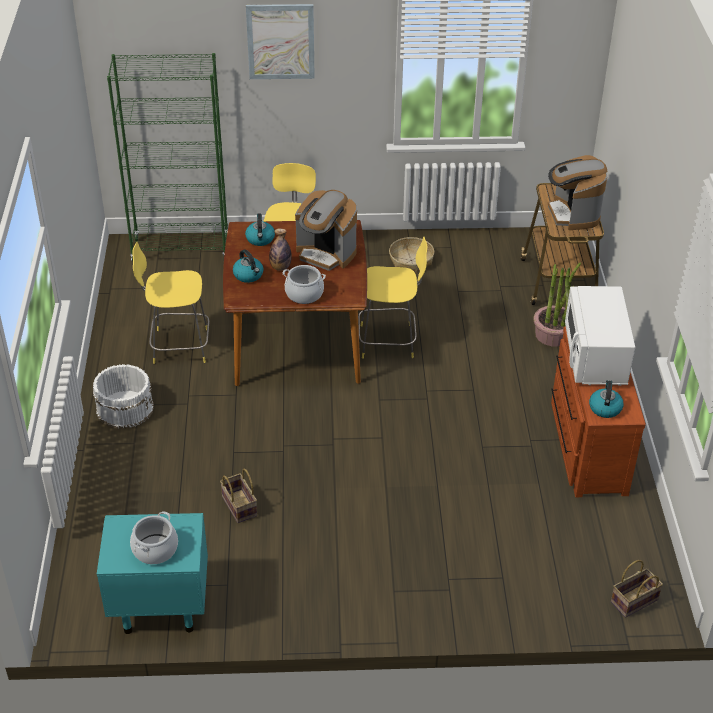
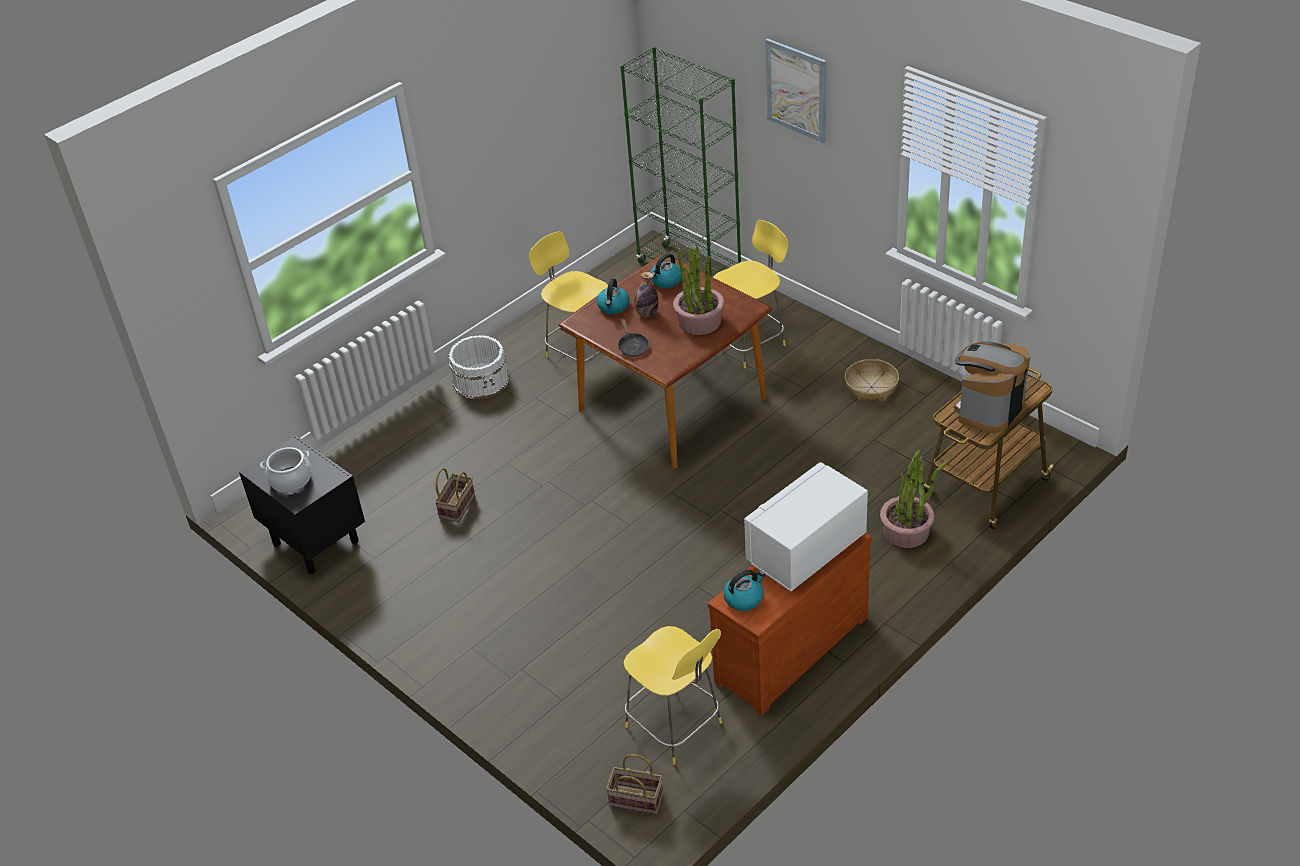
camera: 50 degrees right, 0 degrees up
(159, 607) = (315, 541): turquoise nightstand -> black nightstand
(304, 294) = (632, 346): cooking pot -> black frying pan
(326, 253) = (699, 322): coffee machine -> potted plant
(389, 341) = (749, 448): yellow stool -> yellow stool (676, 726)

